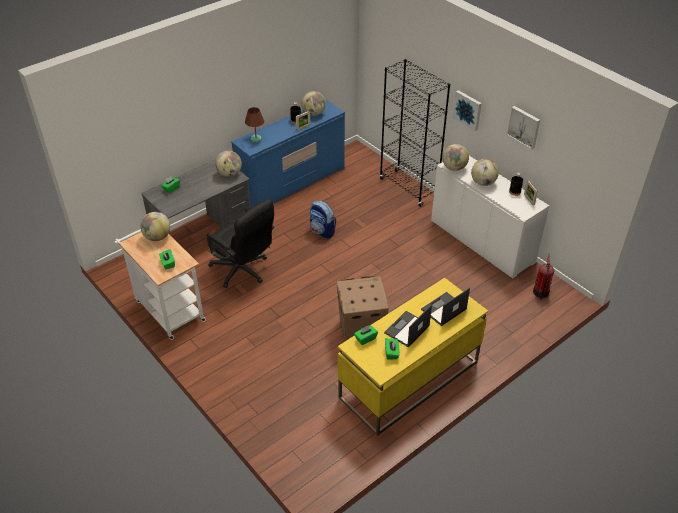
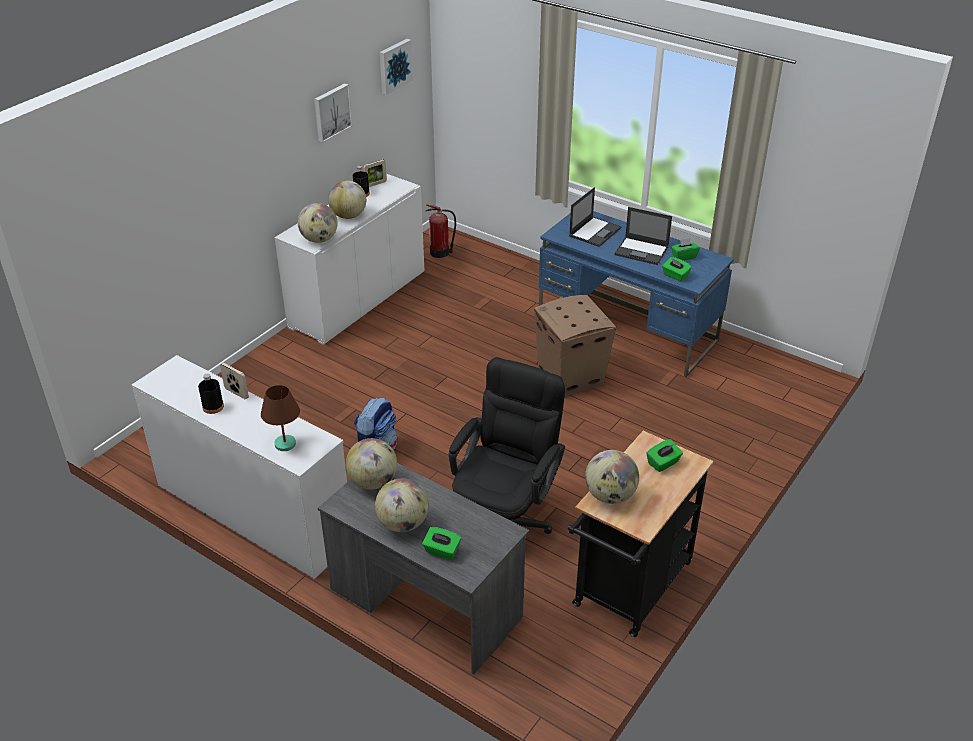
camera: 105 degrees left, 5 degrees down
(167, 309) = (629, 590): white cart -> black cart
(292, 184) = (253, 513): blue dresser -> white dresser
(313, 114) = (186, 389): globe -> globe (403, 523)
(408, 188) = (245, 376): black bookcase -> none
(408, 380) = (628, 330): yellow desk -> blue desk
(443, 309) = (595, 231): laptop -> laptop turned 90 degrees counterclockwise
(468, 110) = (263, 172): picture -> picture (394, 66)

